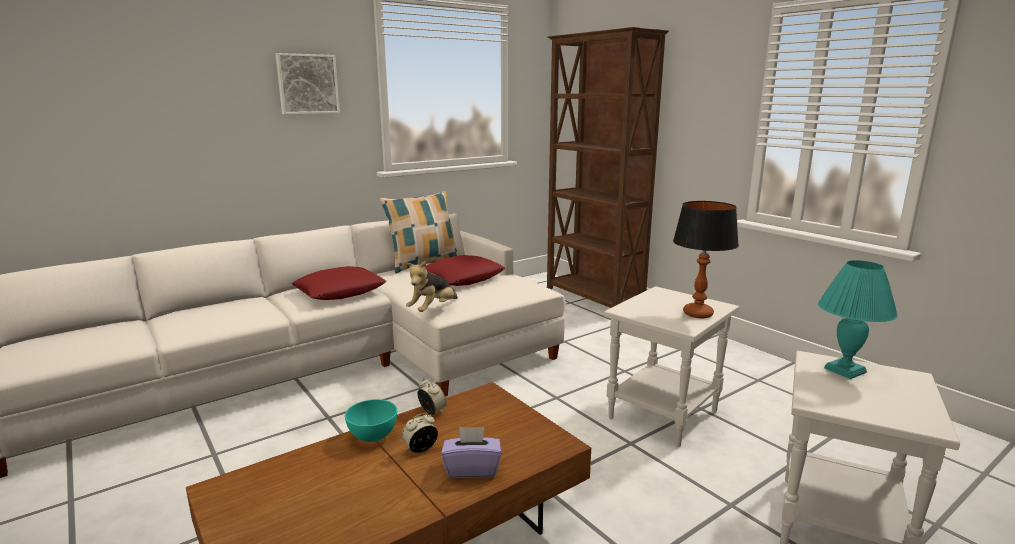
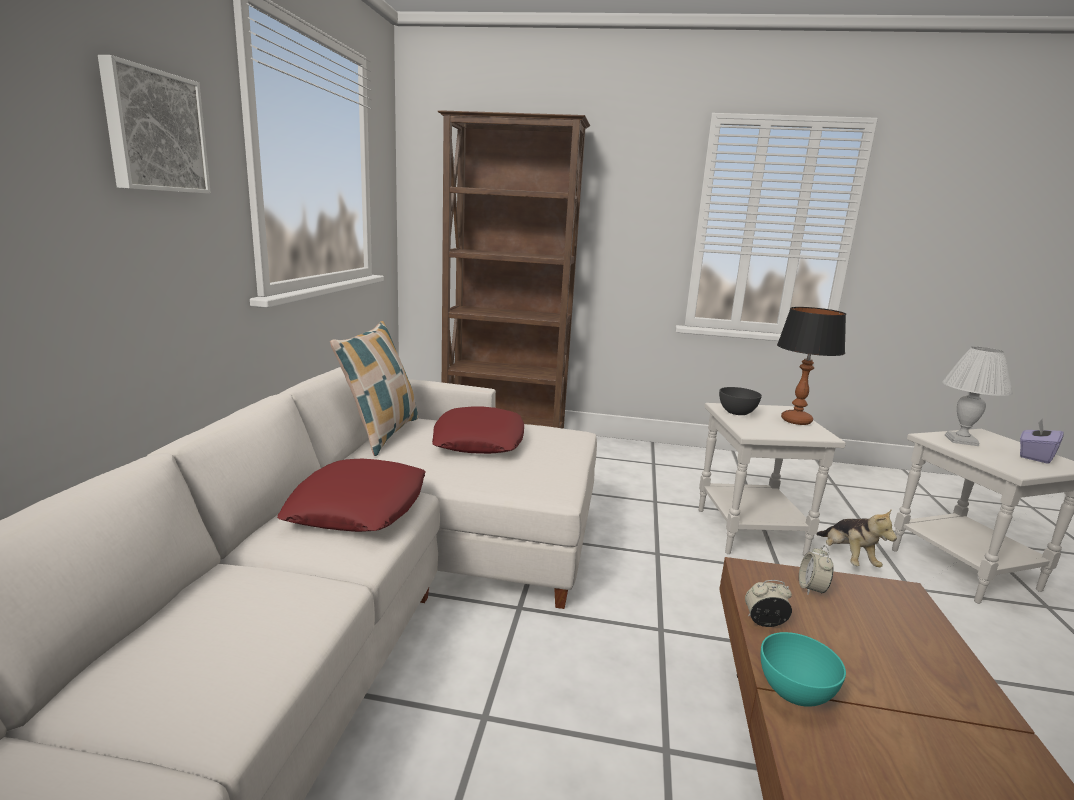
camera: 45 degrees left, 0 degrees up
(420, 449) = (857, 674): alarm clock -> alarm clock (812, 589)
(433, 309) = (543, 491): plush toy -> plush toy (847, 558)
(472, 469) = (929, 664): purple tissue box -> purple tissue box (1035, 456)
(658, 297) = (737, 413): none -> grey bowl
(845, 370) = (960, 440): turquoise table lamp -> white table lamp

